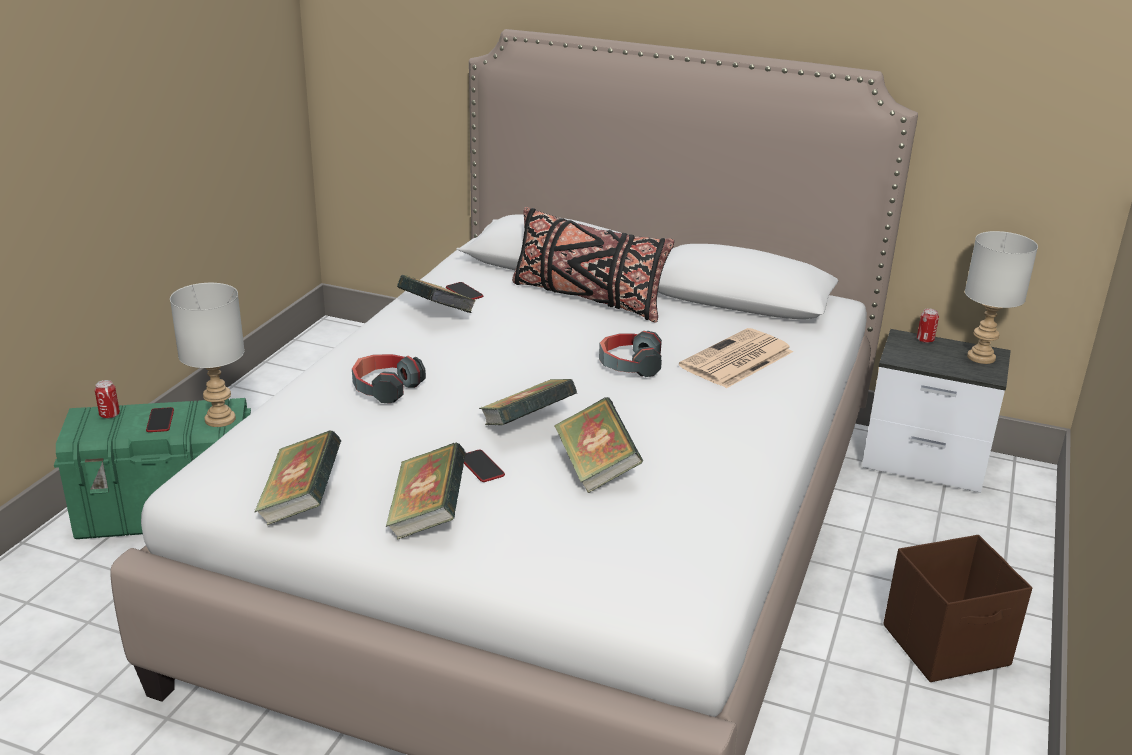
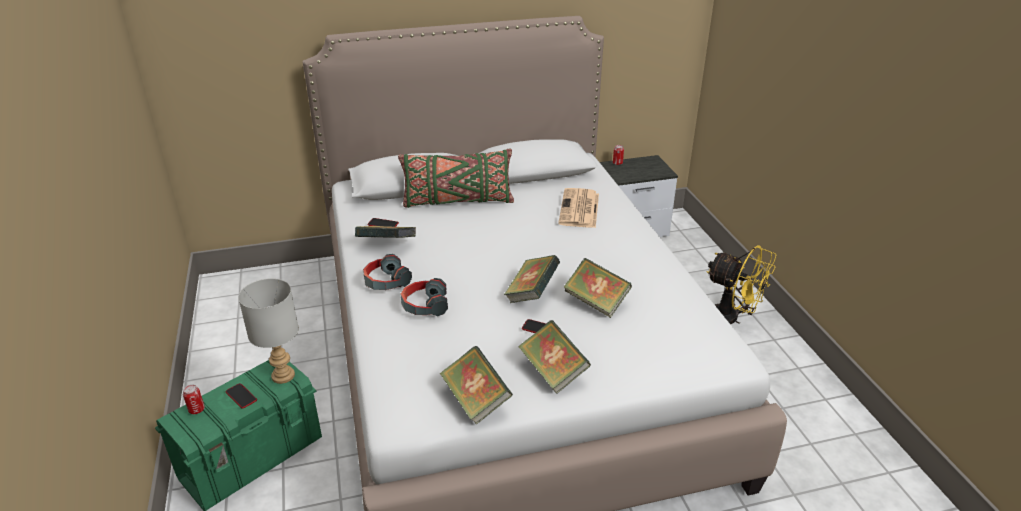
camera: 35 degrees left, 5 degrees up
(587, 298) = (457, 201): black pillow -> green pillow
(629, 365) = (533, 234): headphones -> headphones (386, 282)
(947, 646) = (731, 320): brown storage box -> yellow fan
(981, 357) = (651, 163): grey table lamp -> none

